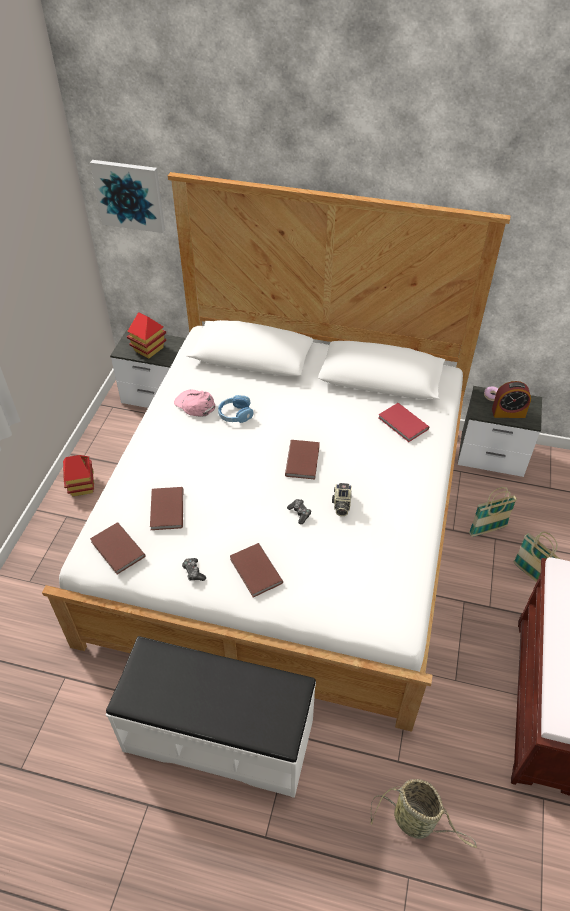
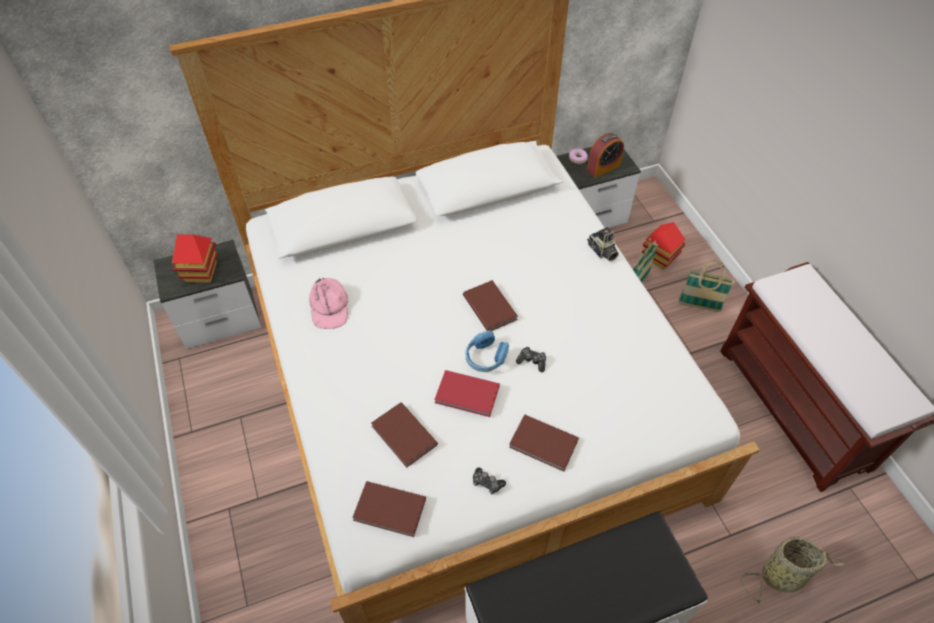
camera: 35 degrees left, 5 degrees up
(82, 486) = (218, 465): toy house -> toy house (659, 258)
(129, 195) = (115, 95): picture -> none
(195, 405) = (329, 307): pink cap -> pink cap turned 105 degrees counterclockwise
(235, 414) = (381, 295): blue headphones -> blue headphones (486, 357)
(341, 505) = (561, 331): camera -> camera (602, 251)
(402, 424) = (547, 223): red book -> red book (467, 396)

